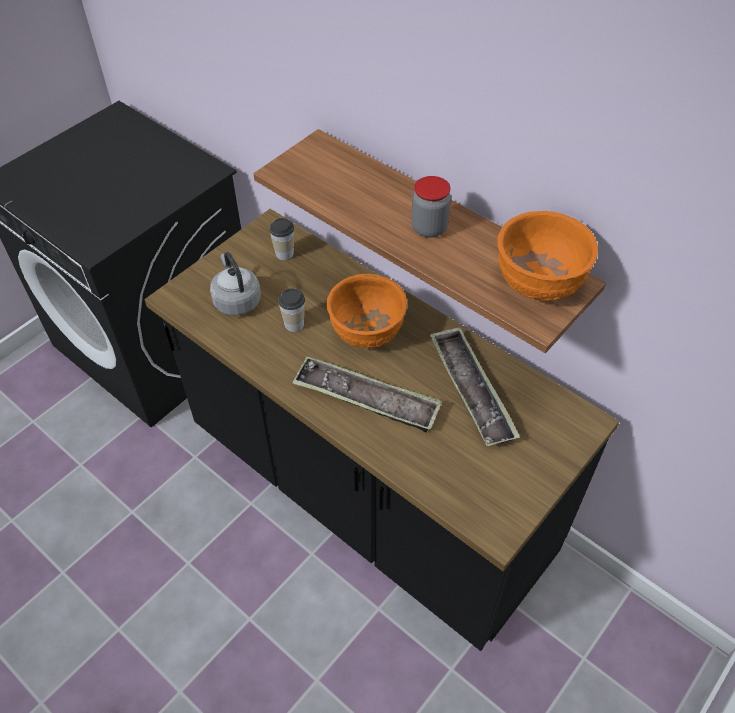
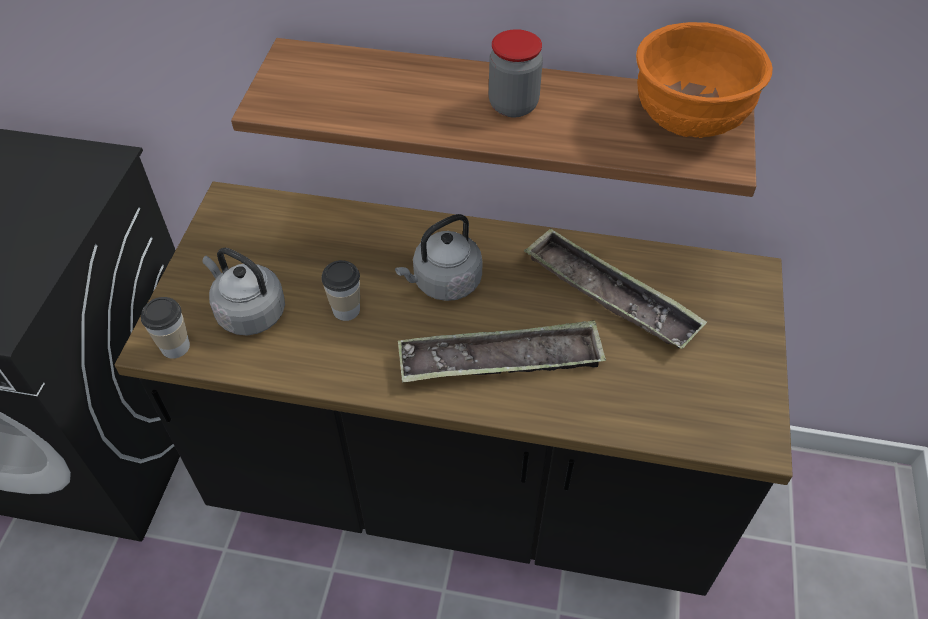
camera: 30 degrees left, 0 degrees up
(284, 253) = (271, 228): cup -> cup (175, 346)
(366, 333) = (444, 283): orange bowl -> grey kettle

